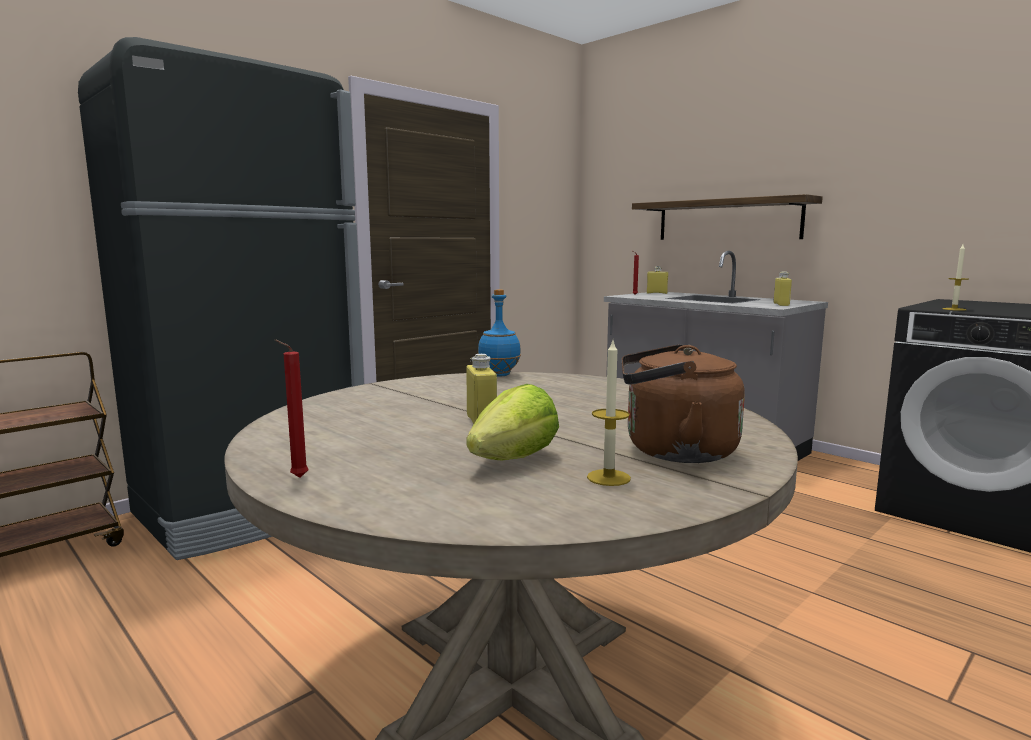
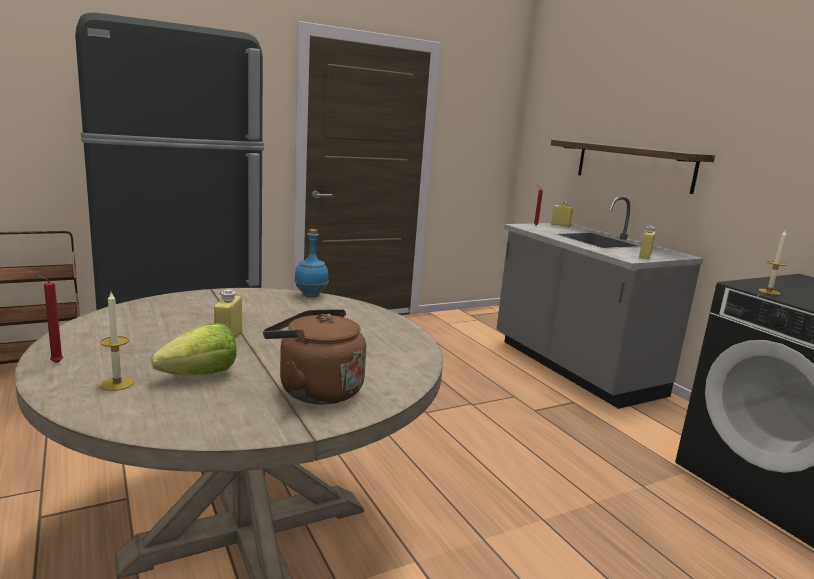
camera: 15 degrees right, 5 degrees up
(608, 477) = (235, 402): candle -> candle (117, 384)

